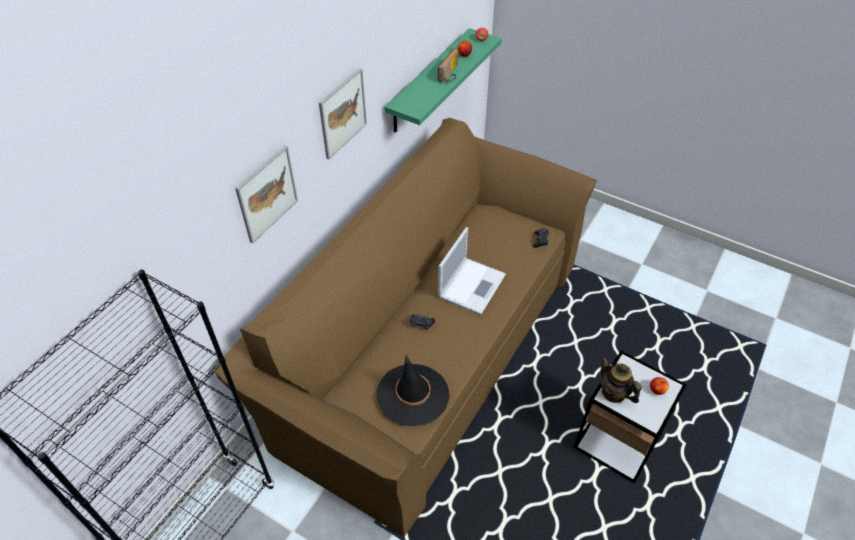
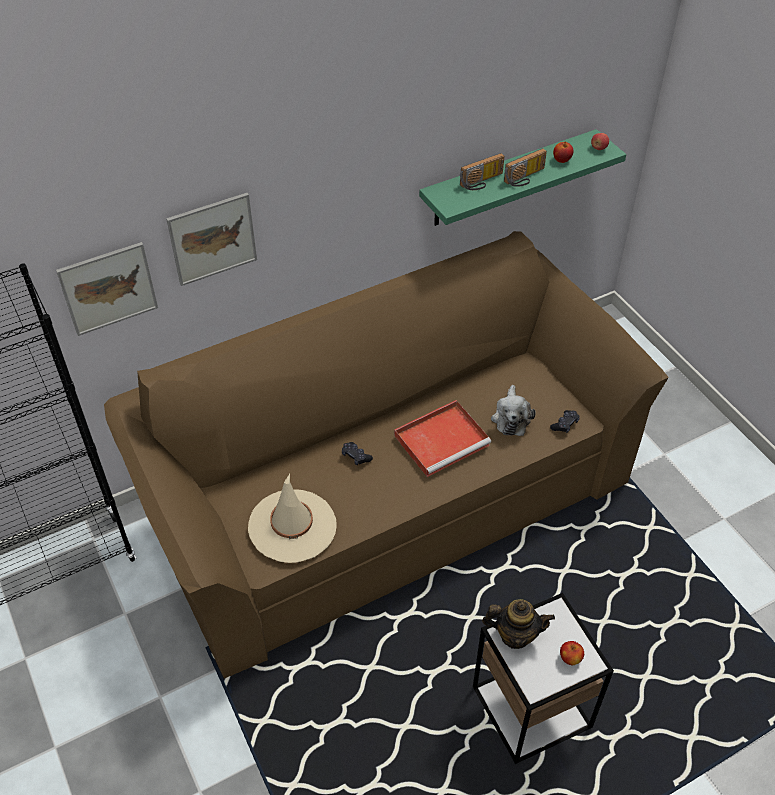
camera: 30 degrees right, 0 degrees up
(342, 113) = (345, 180): picture -> picture (108, 288)
(413, 394) = (292, 526): black hat -> beige hat
(424, 86) = (482, 182): none -> radio
(472, 285) = (443, 439): laptop -> red tray
(504, 251) = (511, 418): none -> plush toy
(613, 393) = (515, 634): teapot -> teapot turned 105 degrees clockwise

